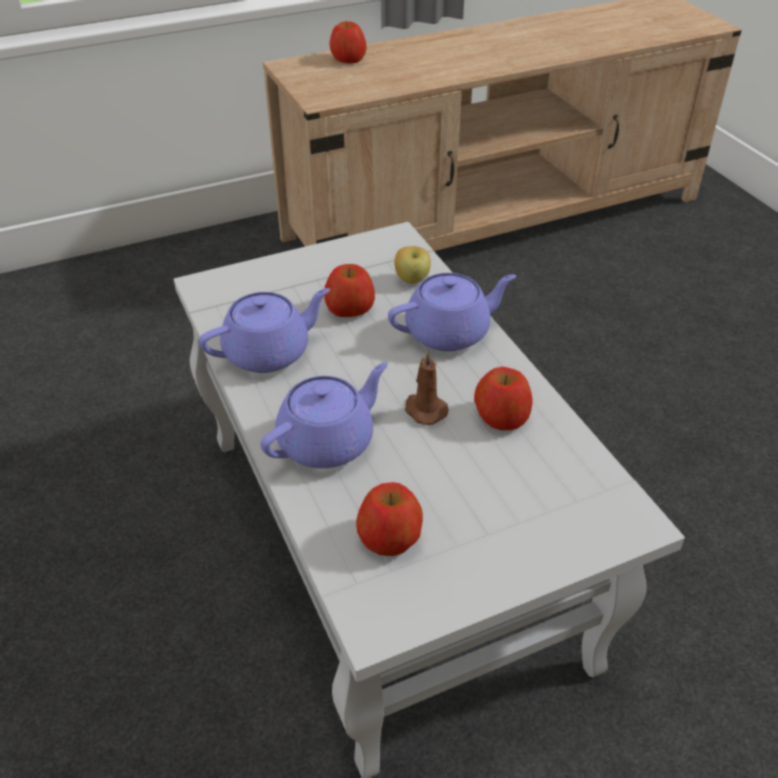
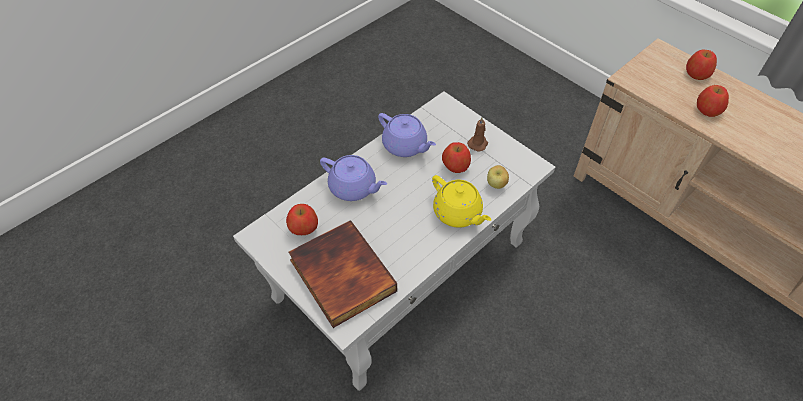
camera: 70 degrees right, 10 degrees up
(424, 410) = (391, 218): brown candle -> brown candle (478, 143)
(449, 332) = (458, 213): purple teapot -> yellow teapot
(501, 416) = (400, 252): apple -> apple (708, 109)
(526, 505) = (340, 275): none -> book

